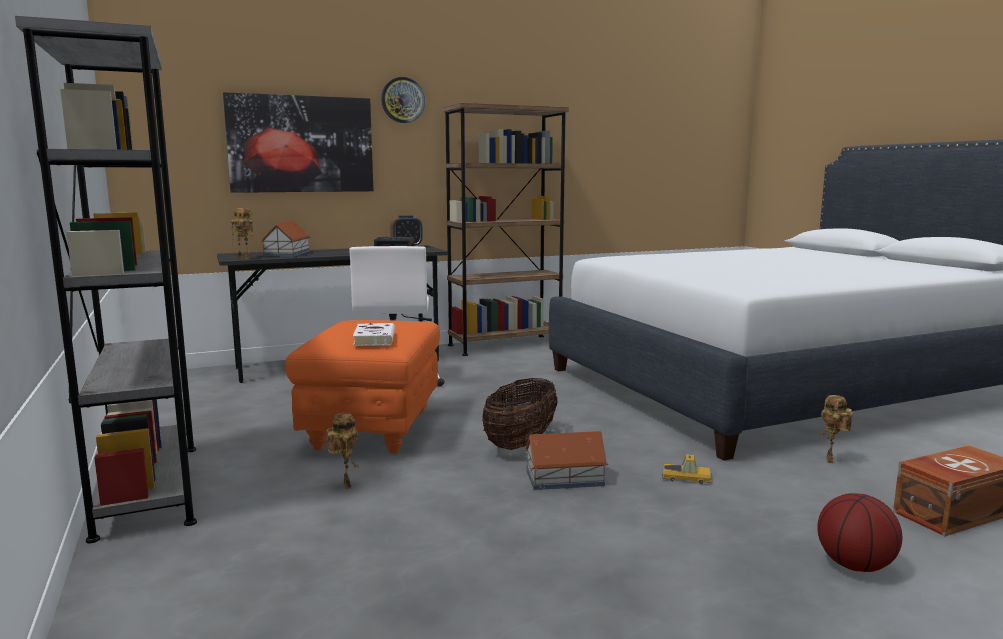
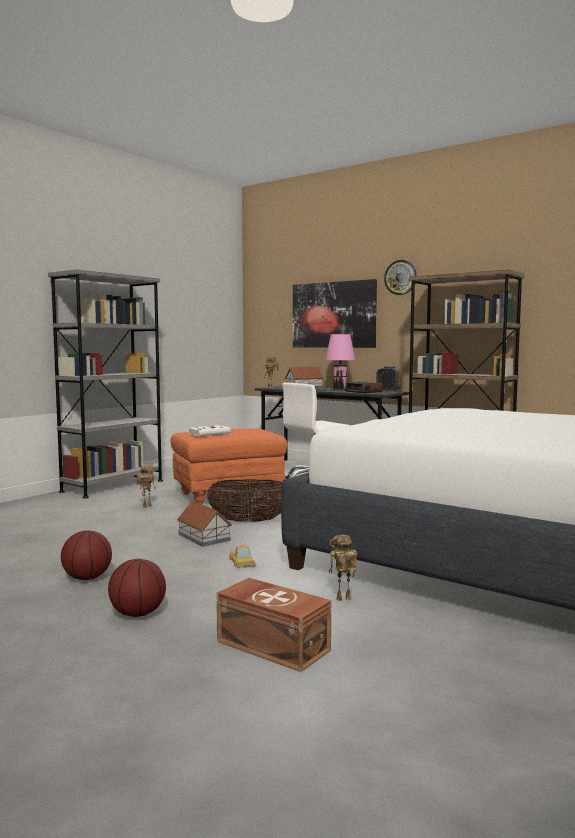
camera: 60 degrees right, 5 degrees down
(347, 251) = (337, 390): none -> pink table lamp
(694, 582) = (87, 578): none -> basketball

